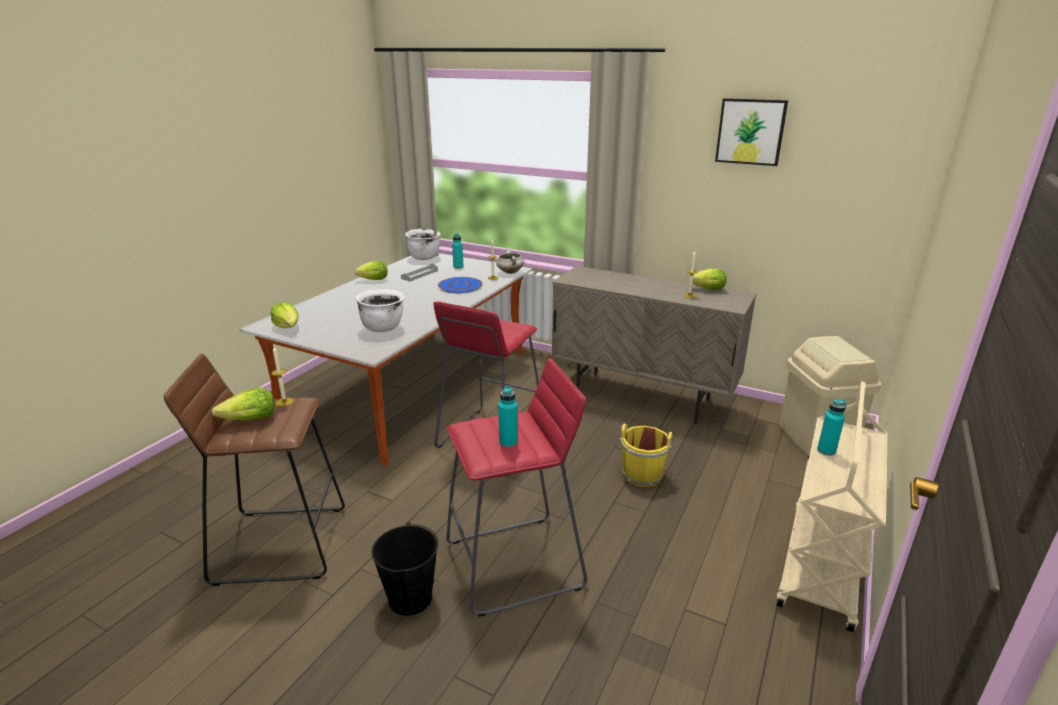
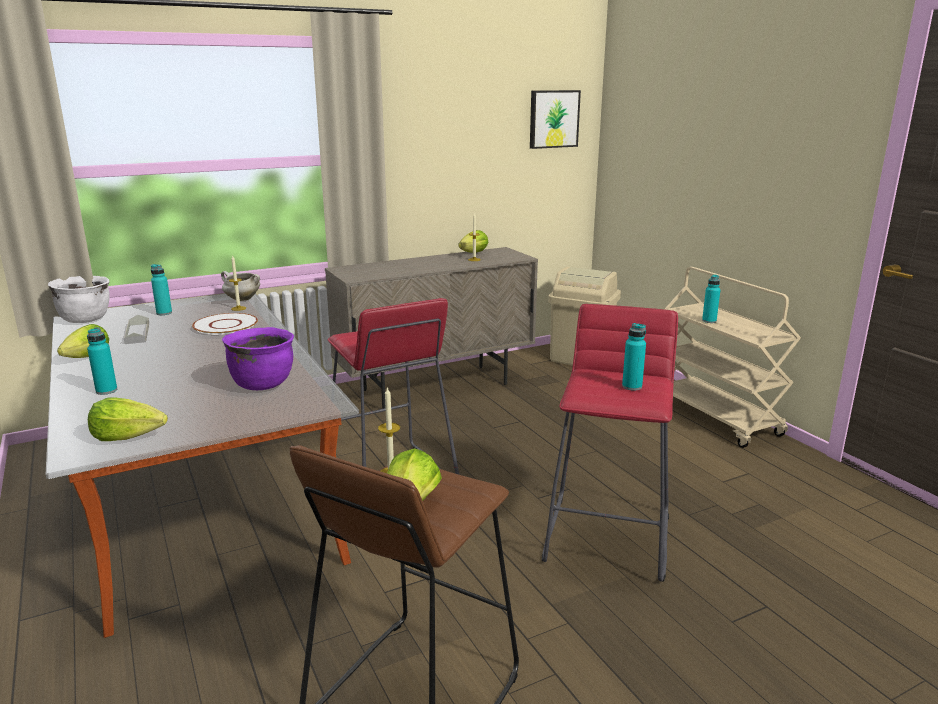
camera: 55 degrees left, 5 degrees down
(336, 301) = (106, 391): none -> turquoise bottle
(383, 328) = (262, 384): white cooking pot -> purple cooking pot
(410, 598) = (606, 616): black bucket -> none
(460, 286) = (226, 325): blue plate -> white plate
(642, 473) = (546, 431): yellow bucket -> none
(750, 131) = (468, 95): picture -> picture (553, 119)

